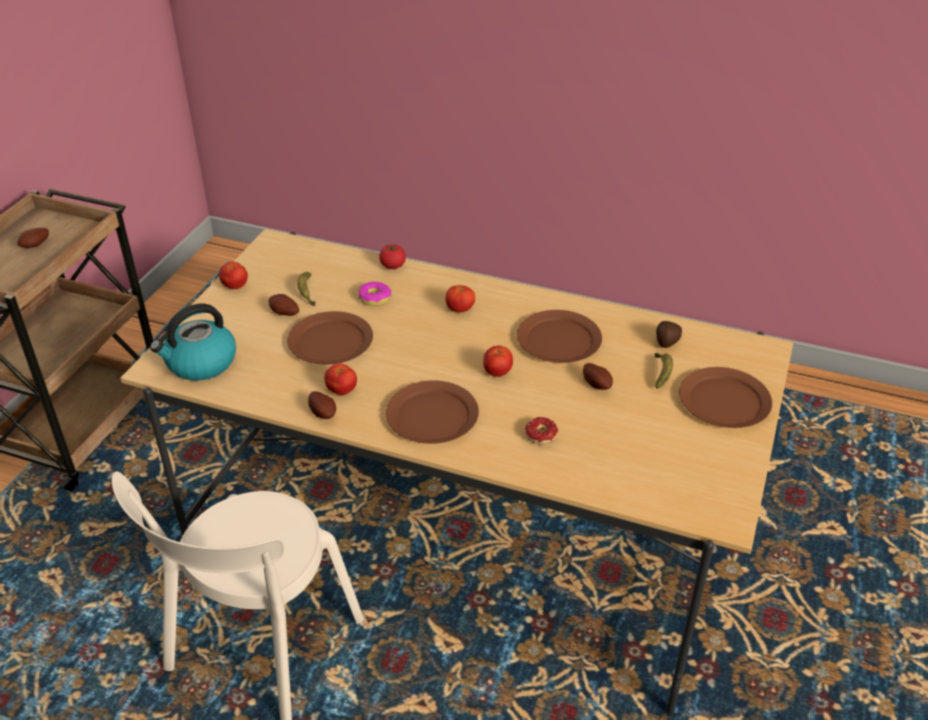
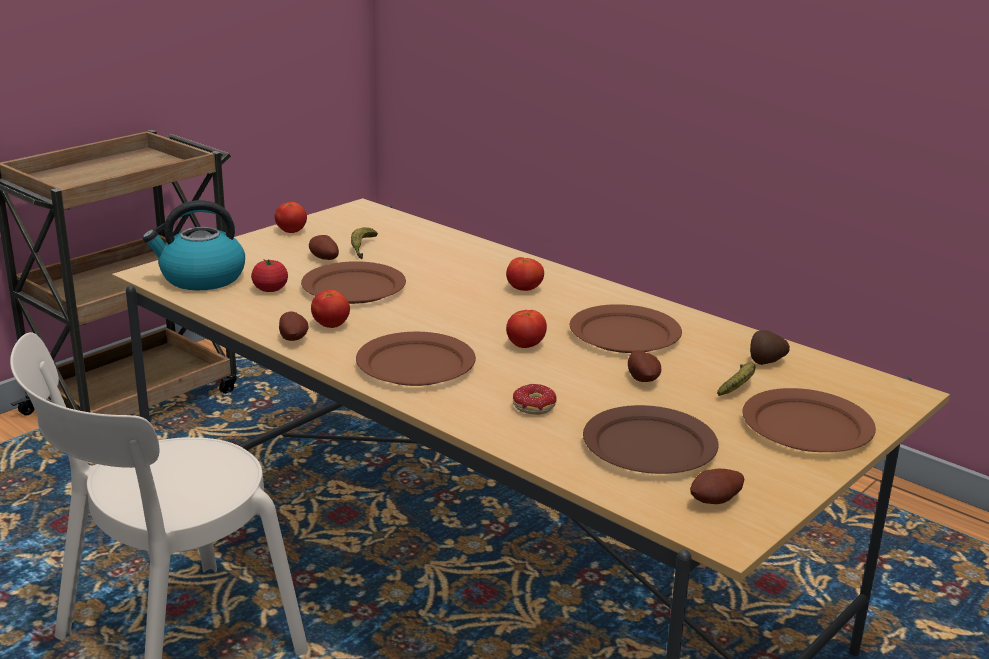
camera: 20 degrees right, 15 degrees down
(36, 246) = (122, 171): potato -> potato (716, 502)
(375, 298) = (433, 265): donut -> none
(393, 266) = (476, 245): tomato -> tomato (270, 289)
(636, 451) = (648, 445): none -> brown plate

